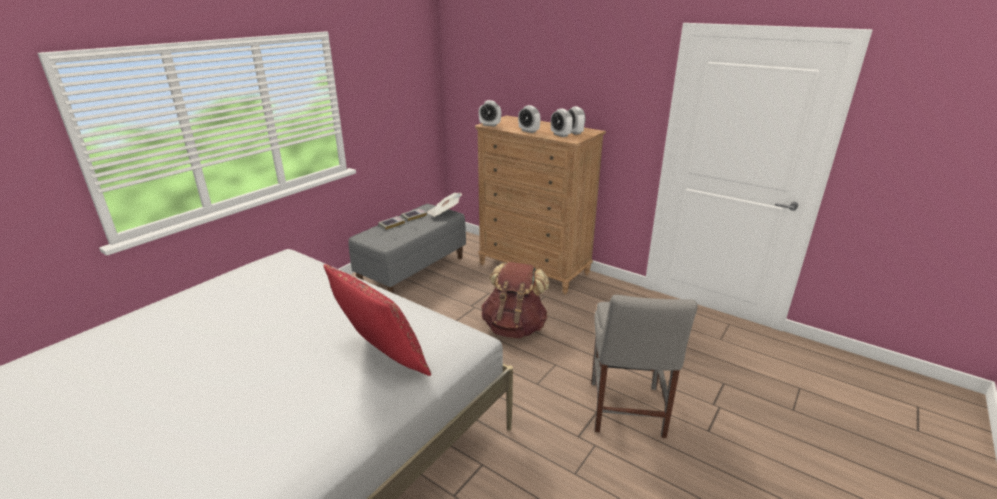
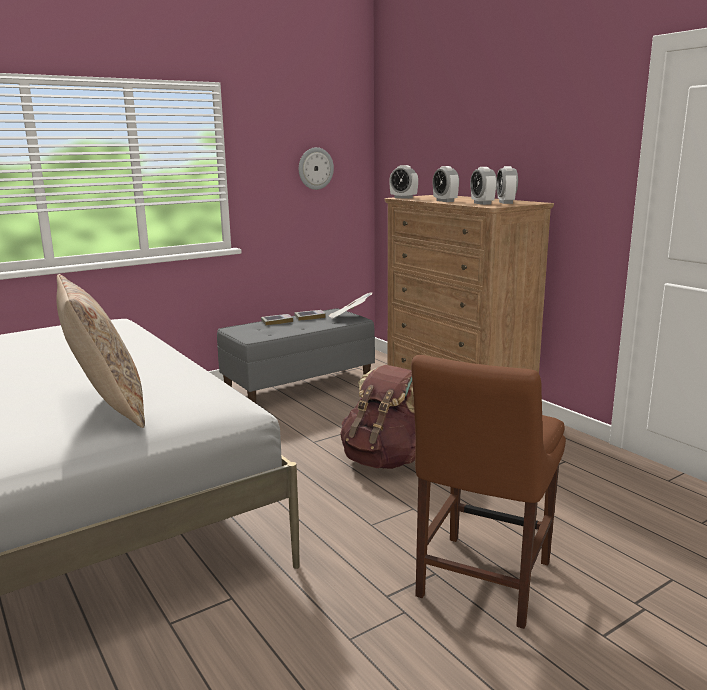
camera: 20 degrees right, 10 degrees down
(382, 360) = (107, 408): red pillow -> beige pillow
(401, 94) = (315, 168): none -> wall clock
(626, 412) = (481, 582): grey chair -> brown chair

